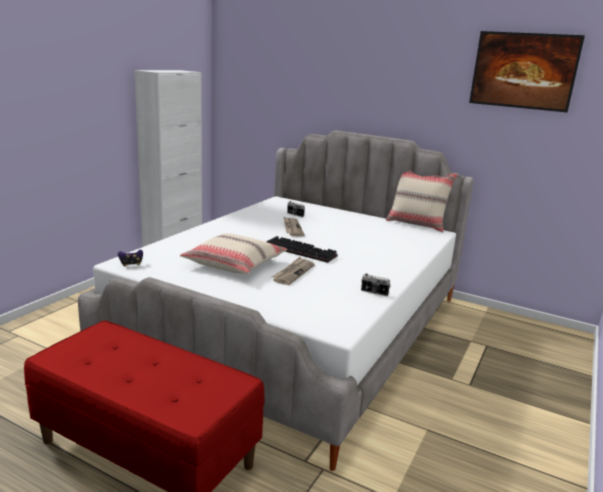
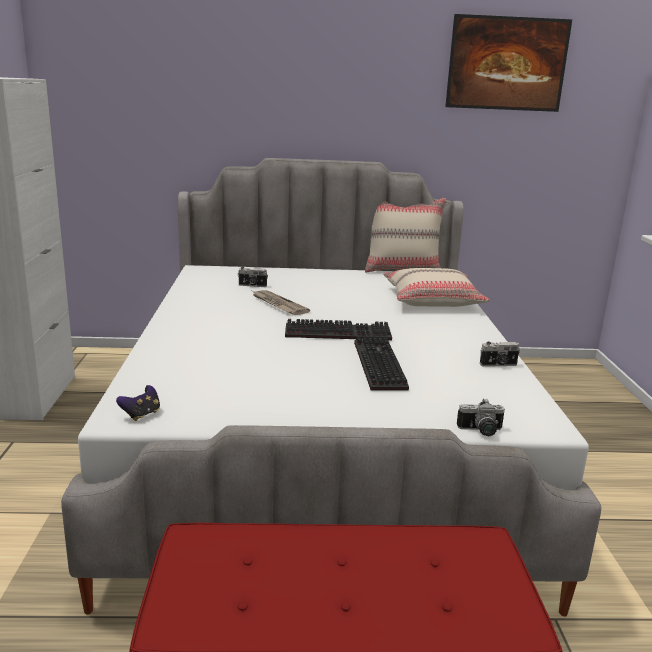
camera: 30 degrees left, 0 degrees up
(235, 263) = (287, 371): beige pillow -> beige pillow (432, 300)
(291, 321) = (481, 431): none -> camera
(293, 272) = (376, 364): newspaper -> keyboard

